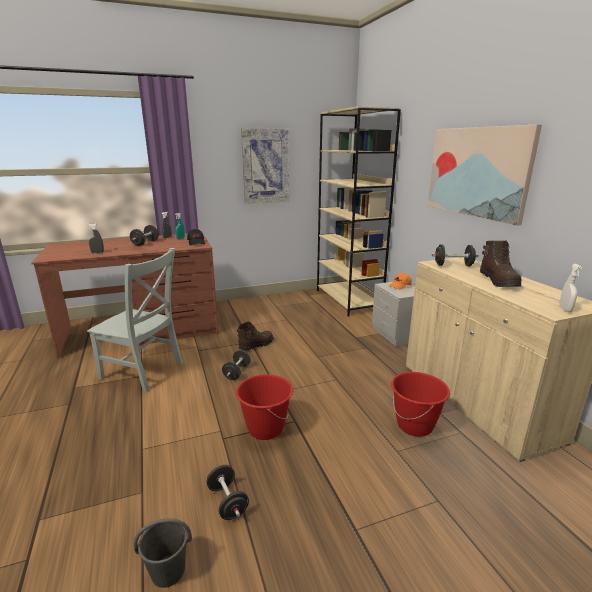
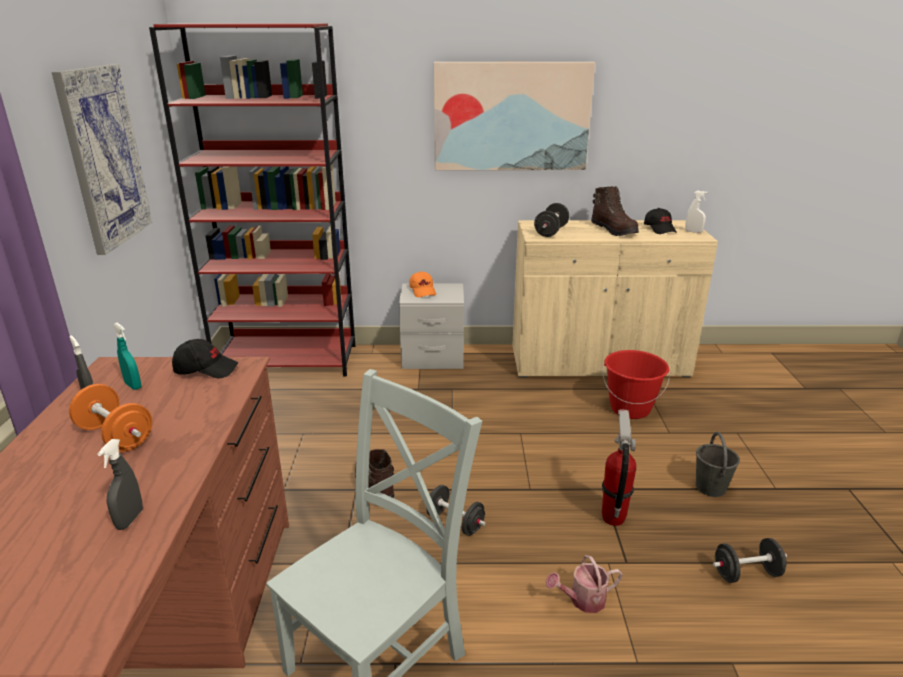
camera: 70 degrees left, 5 degrees up
(145, 243) = (116, 437): black dumbbell -> orange dumbbell
(167, 571) = (851, 638): grey bucket -> grey bucket (710, 488)
(186, 423) = (582, 600): none -> watering can
(265, 428) = (613, 517): red bucket -> fire extinguisher
(348, 300) = (288, 360): beige bookcase -> red bookcase
(499, 281) = (614, 230): brown boot -> brown boot turned 45 degrees clockwise
(542, 296) = (660, 229): none -> black cap

